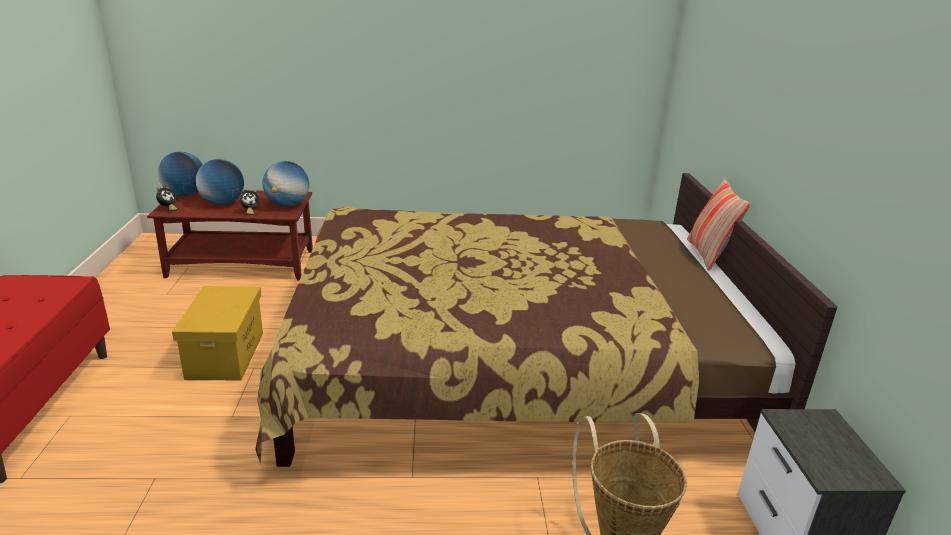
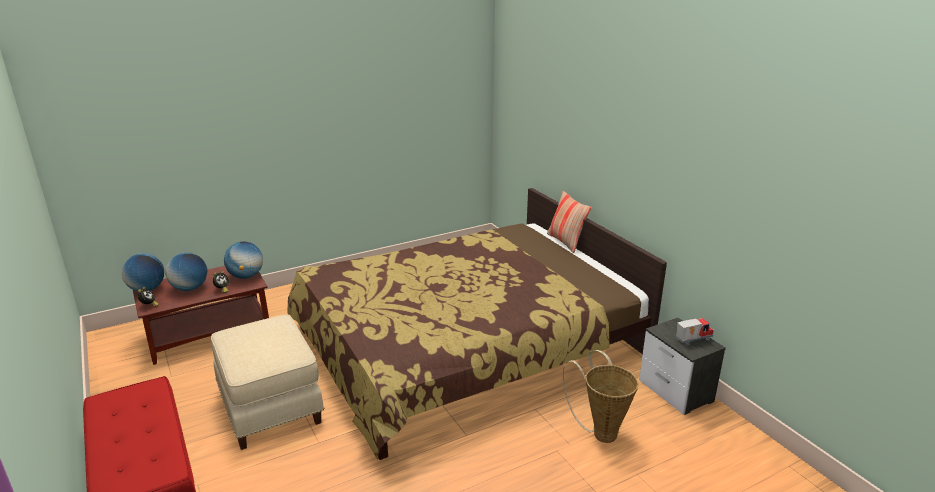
camera: 25 degrees left, 0 degrees up
(226, 355) = (271, 405): yellow storage box -> beige ottoman
(842, 454) = (692, 339): none -> toy truck

